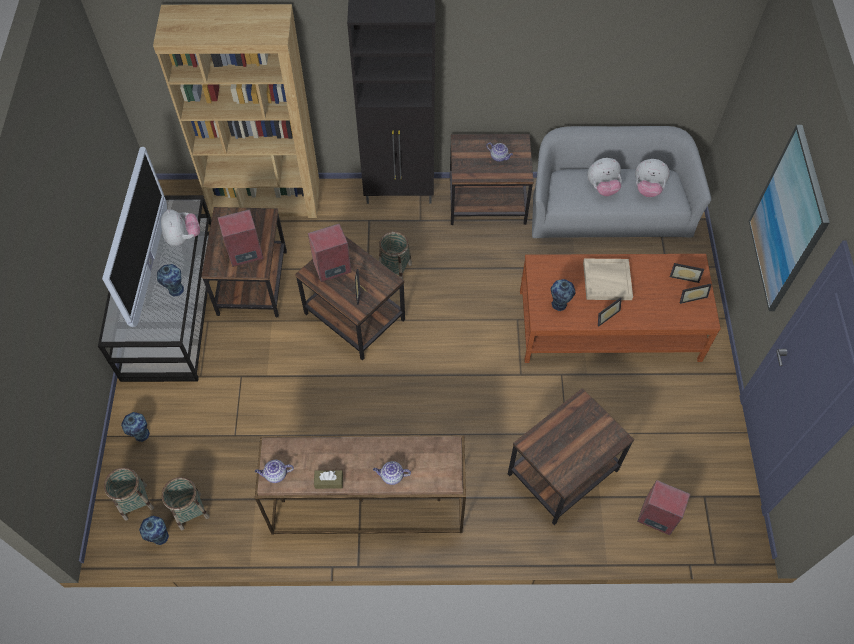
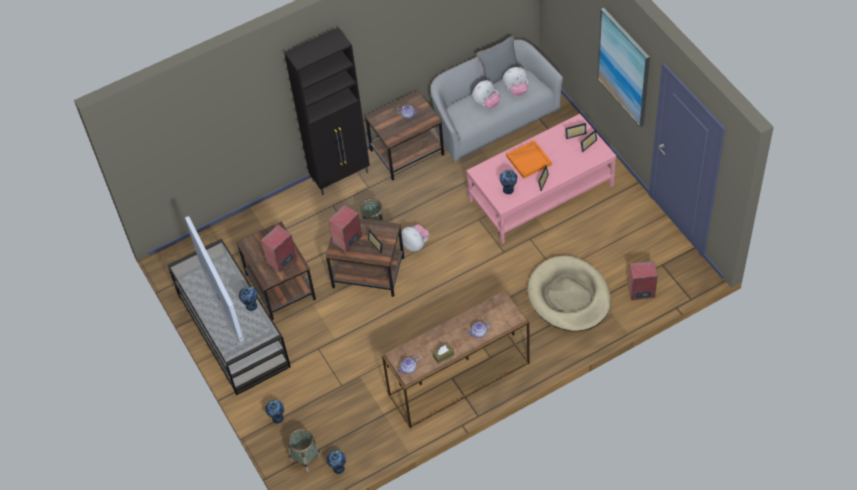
camera: 25 degrees left, 5 degrees down
(183, 237) = (229, 272): plush toy -> plush toy (416, 244)
(190, 511) = (346, 444): basket -> none
(266, 199) = (247, 227): brown bookcase -> none
(563, 473) = (569, 296): brown side table -> beige dog bed
(607, 280) = (529, 160): beige tray -> orange tray
(609, 325) = (541, 193): brown coffee table -> pink coffee table
(638, 164) = (499, 76): none -> grey pillow

